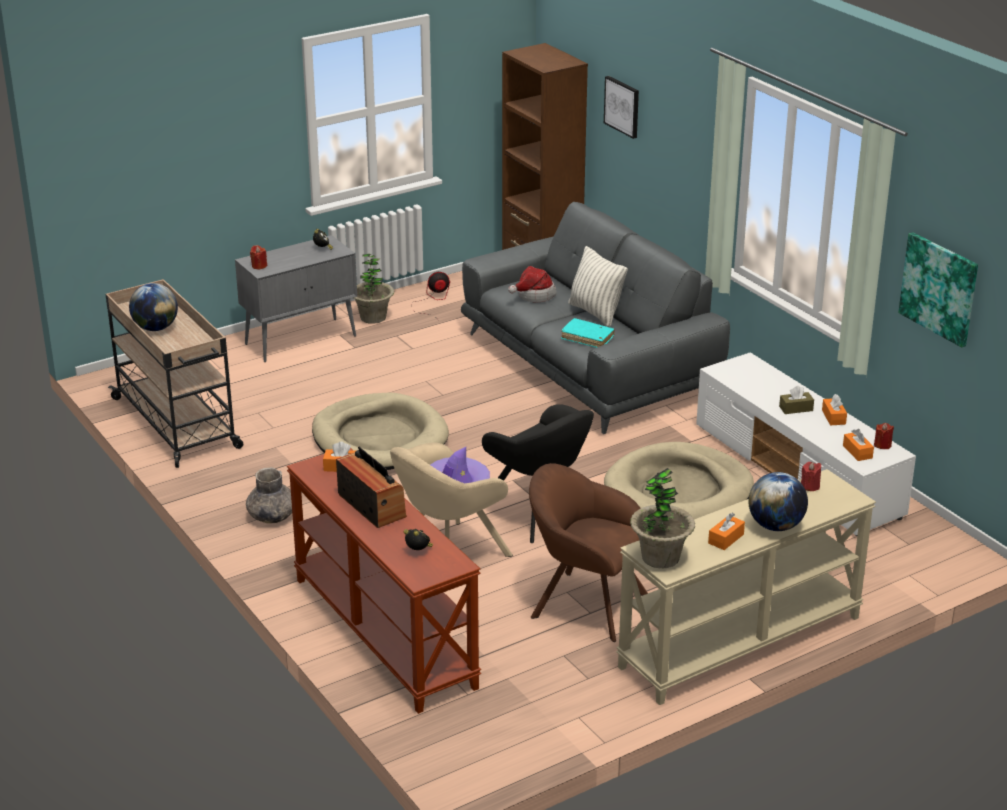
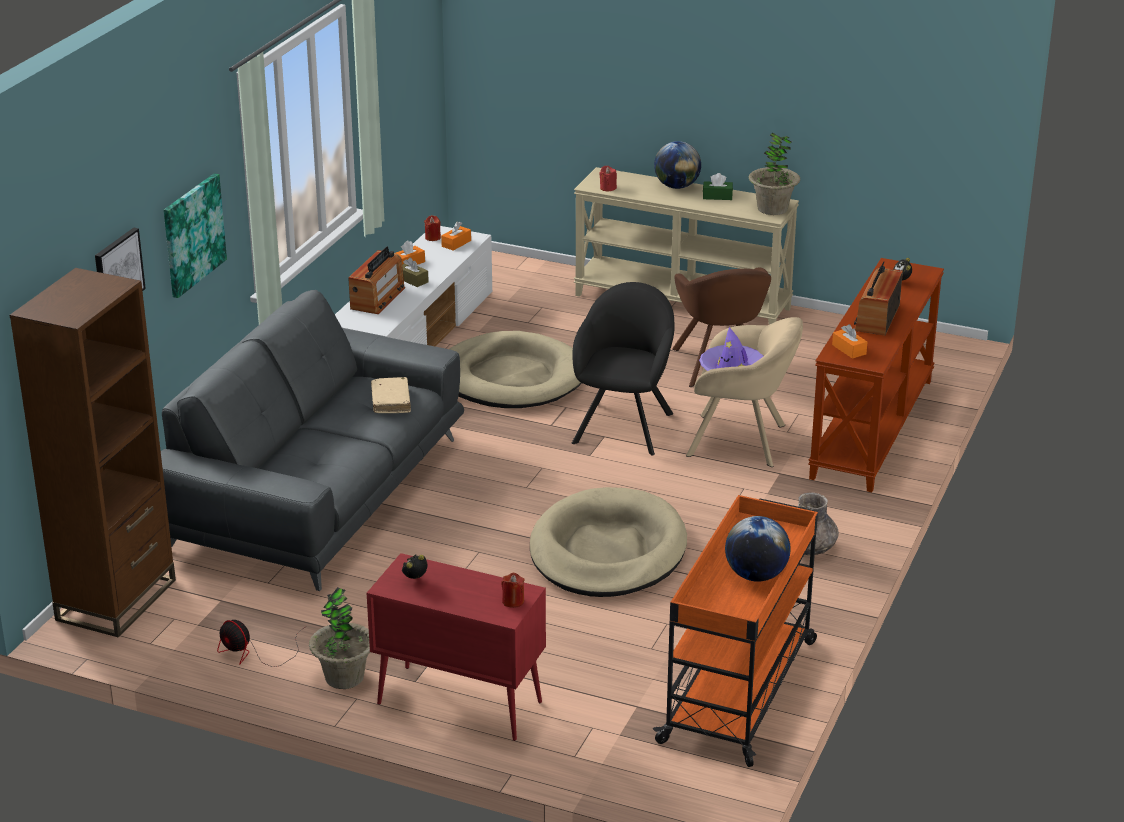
camera: 125 degrees left, 0 degrees up
(177, 424) = (740, 690): beige cart -> orange cart
(301, 340) = (458, 703): grey cabinet -> red cabinet
(533, 295) = (321, 462): hat -> none
(587, 338) = (391, 401): turquoise book -> beige book
(595, 313) = (325, 416): pillow -> none
(726, 539) = (717, 196): orange tissue box -> green tissue box
(775, 384) = (377, 298): none -> radio
(939, 288) = (391, 89): picture -> picture (192, 234)

